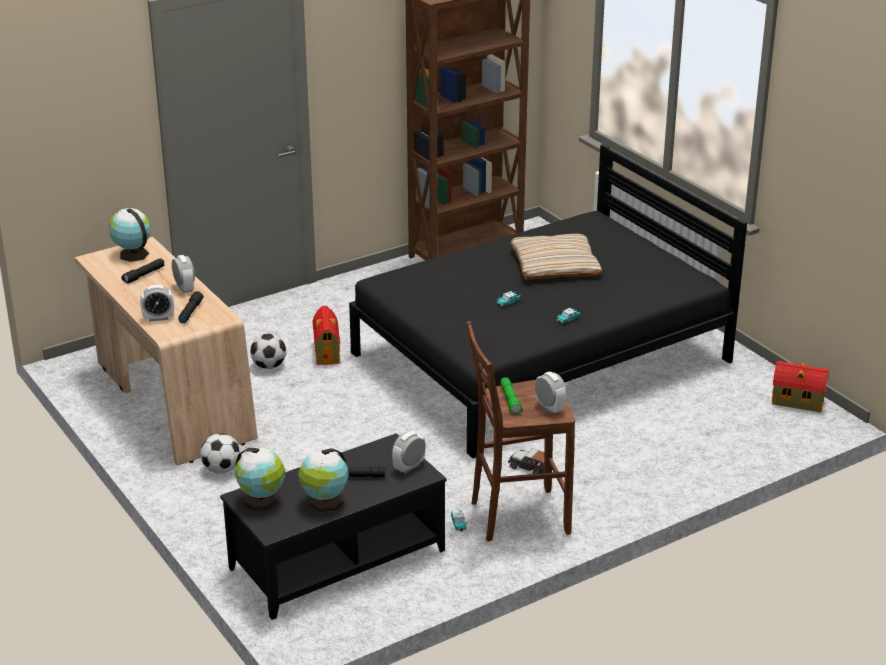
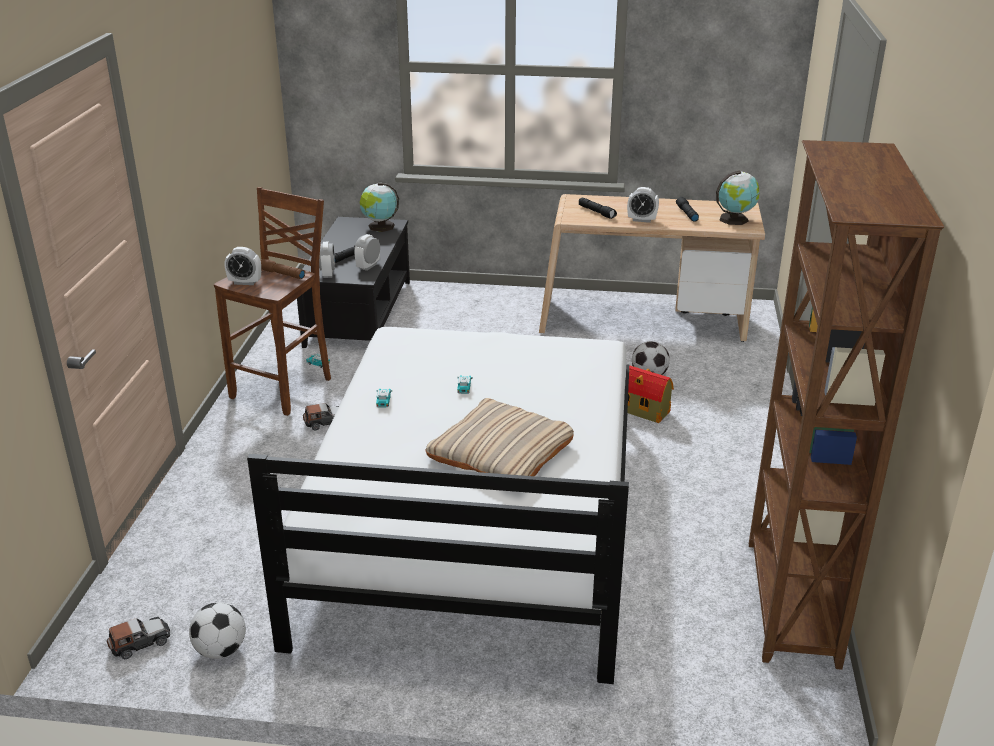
camera: 130 degrees right, 0 degrees up
(158, 318) = (603, 202): alarm clock -> alarm clock (368, 266)
(222, 469) = (520, 312): football -> football (221, 650)
(325, 503) = (343, 240): globe -> none
(511, 400) = (281, 274): green flashlight -> brown flashlight
(541, 357) = (474, 519): black bed -> white bed
(799, 402) = (140, 643): toy house -> toy car

